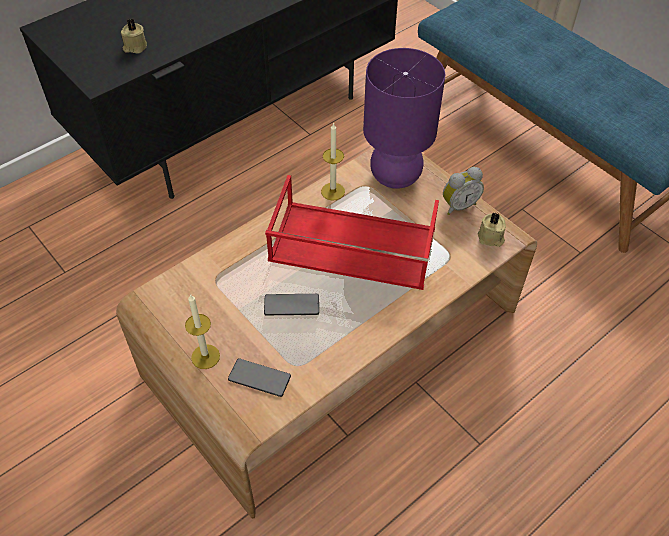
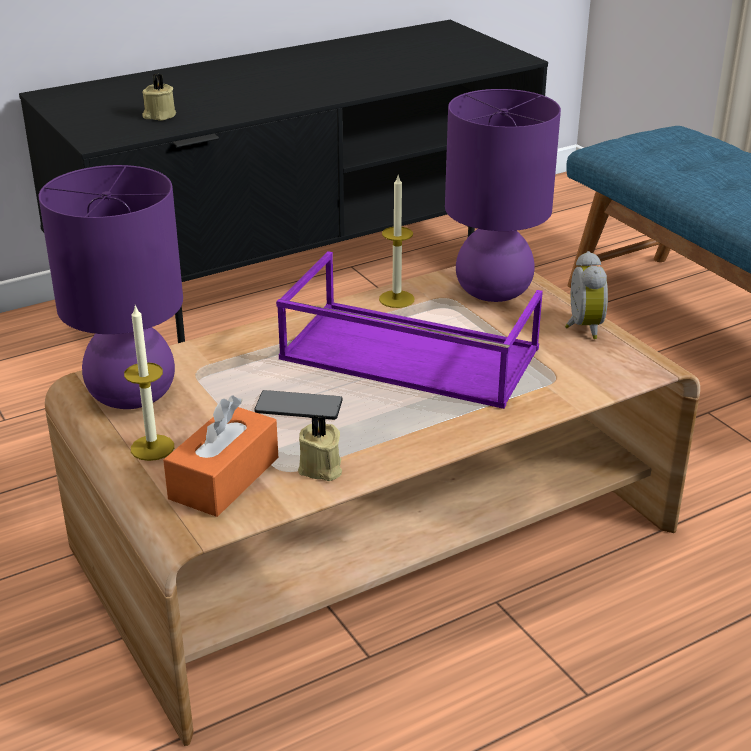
camera: 10 degrees right, 20 degrees down
(179, 308) = (133, 395): none -> purple table lamp
(259, 378) = (224, 478): phone -> orange tissue box
(350, 246) = (406, 355): red tray -> purple tray
(458, 205) = (581, 327): alarm clock -> alarm clock turned 75 degrees counterclockwise
(490, 238) = (623, 364): beige candle -> beige candle (320, 469)

